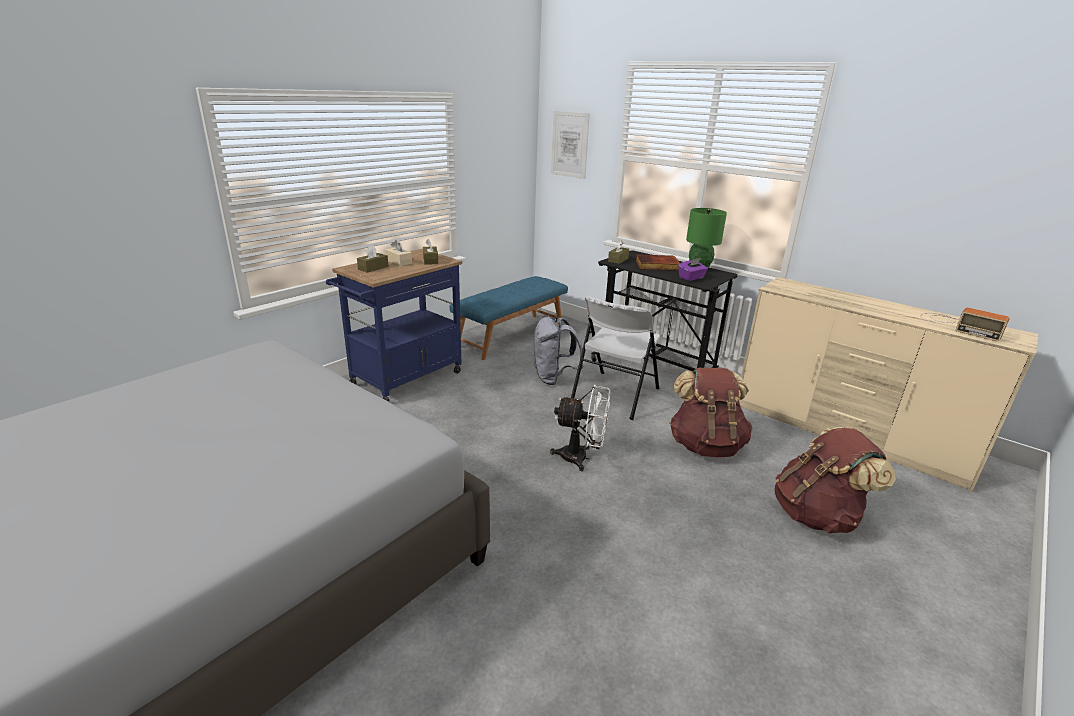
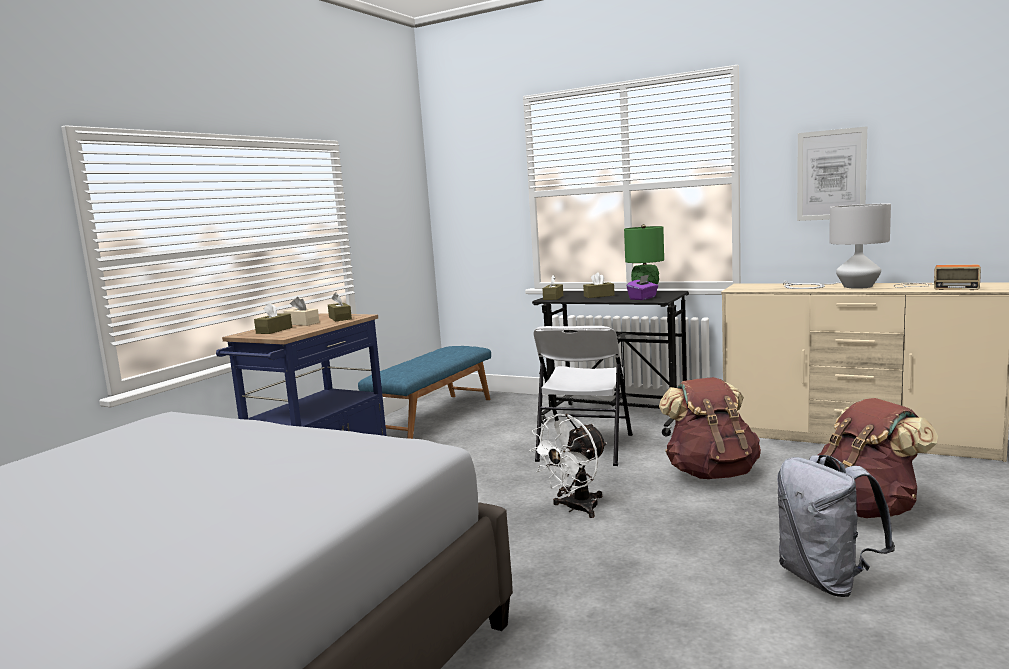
camera: 10 degrees left, 15 degrees down
(553, 378) = (505, 445): grey backpack -> grey backpack (826, 580)
(569, 144) = (468, 192): picture -> picture (831, 175)
(581, 458) = (576, 509): white fan -> white fan turned 135 degrees clockwise
(657, 265) = (599, 296): book -> brown tissue box
(867, 304) = (836, 286): none -> white table lamp

